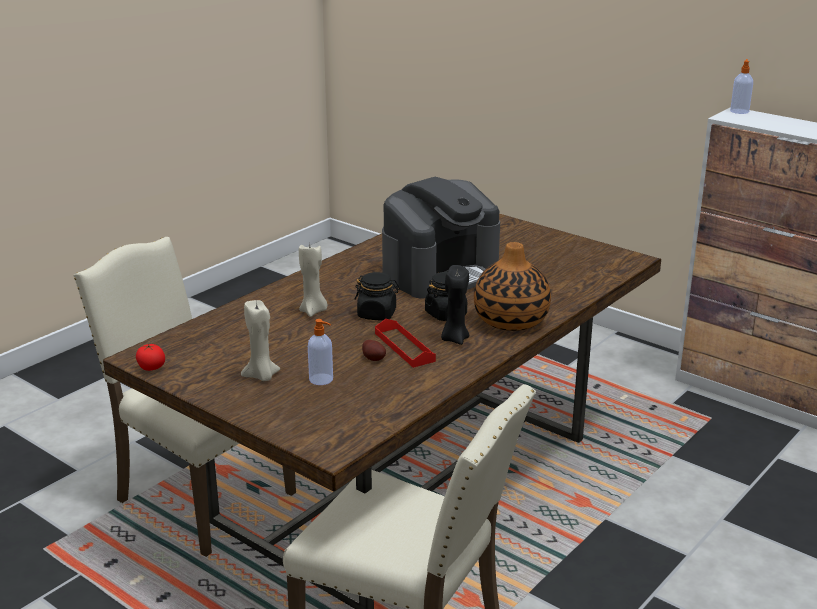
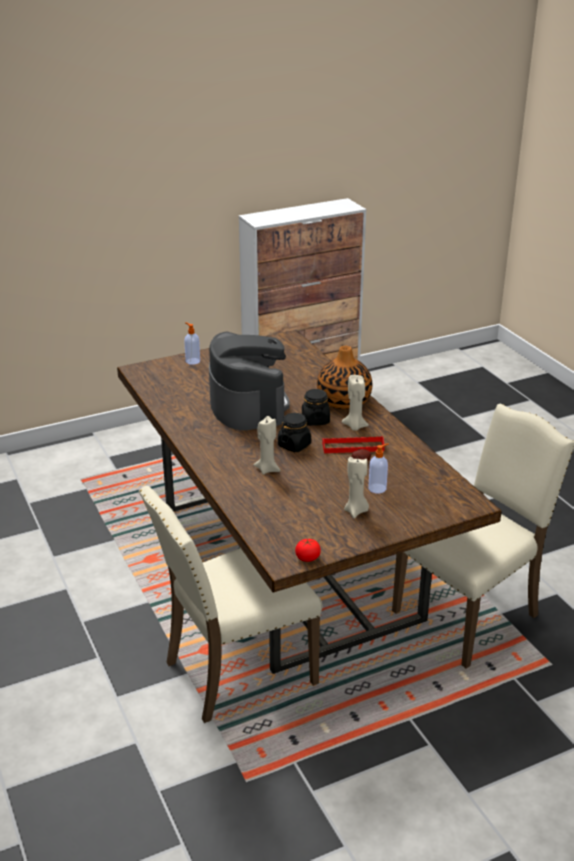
camera: 65 degrees left, 5 degrees up
(454, 339) = (354, 426): black candle -> beige candle
(739, 111) = (251, 216): soap dispenser -> soap dispenser (192, 361)

